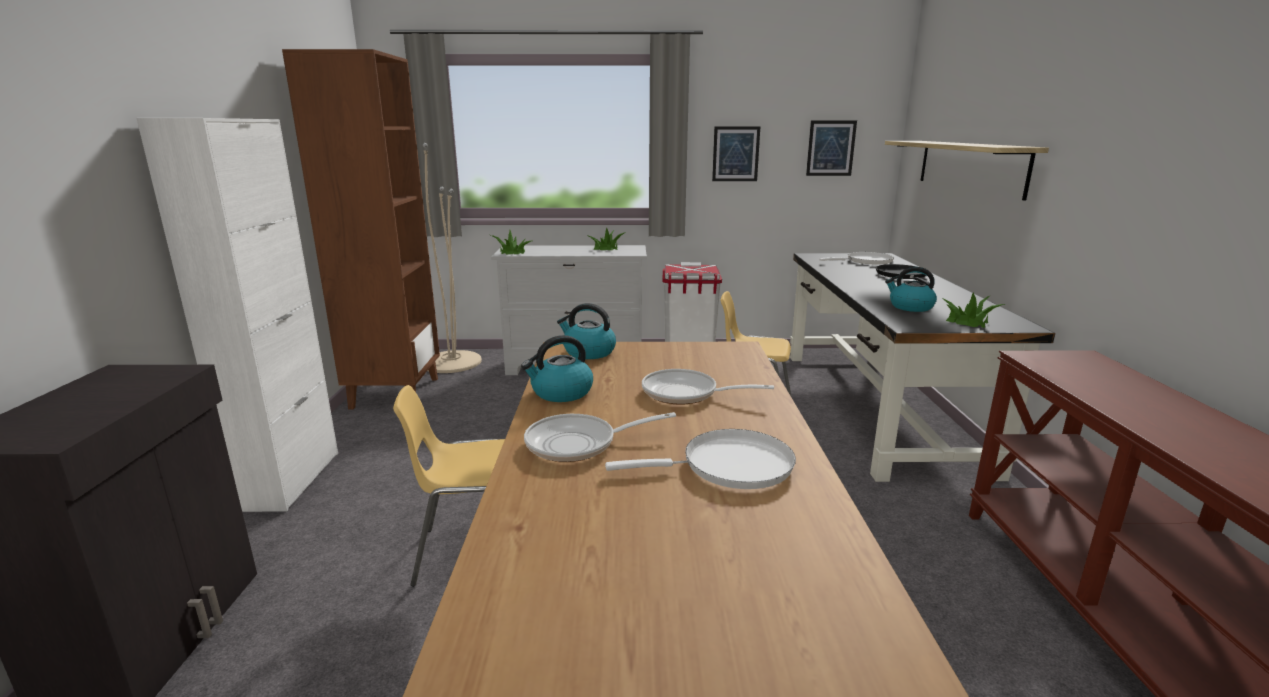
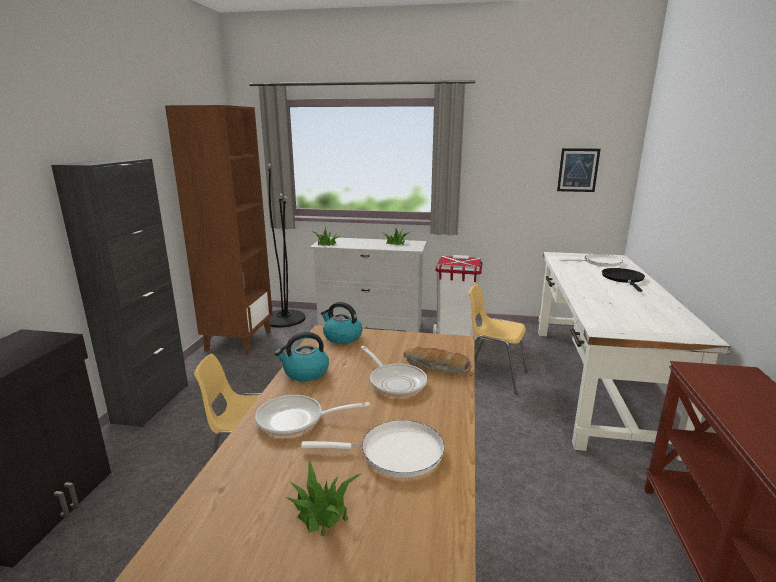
camera: 10 degrees right, 0 degrees up
(290, 480) = (151, 403): white cabinet -> black cabinet
(451, 362) = (284, 318): beige floor lamp -> black floor lamp
(686, 394) = (395, 382): frying pan -> frying pan turned 150 degrees counterclockwise
(729, 375) = (436, 367): none -> bread
(735, 154) = (500, 173): picture -> none
(877, 407) = (597, 382): black desk -> white desk
(910, 307) = (614, 311): kettle -> none
(967, 322) = (656, 329): potted plant -> potted plant (321, 511)
(969, 166) = (682, 194): shelf -> none

